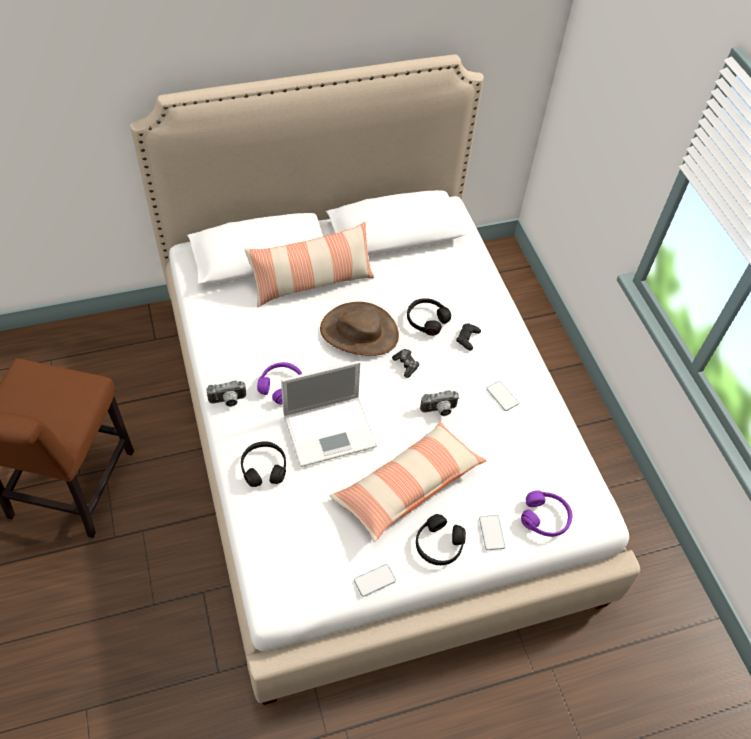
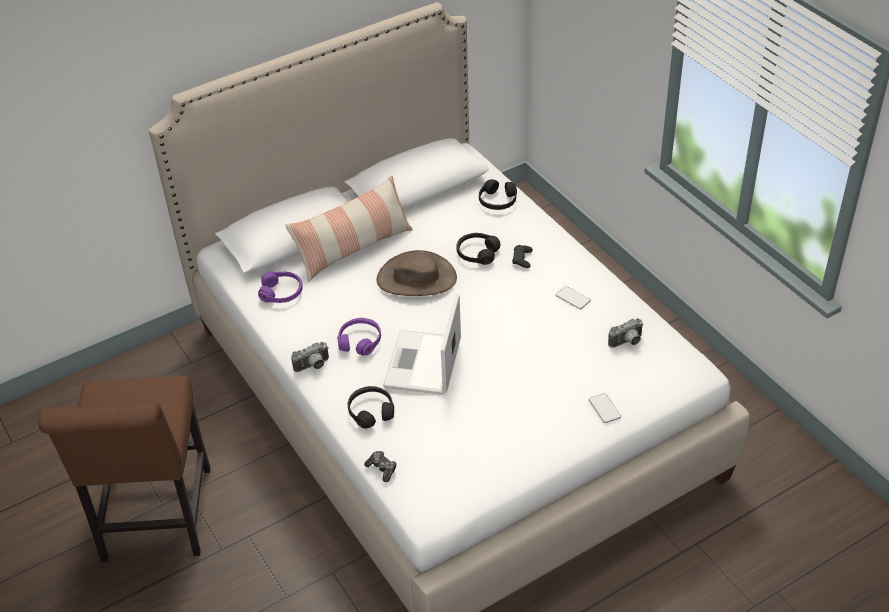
camera: 10 degrees left, 10 degrees down
(331, 430) = (423, 364): laptop -> laptop turned 135 degrees clockwise
(374, 580) = (512, 473): phone -> none
(406, 365) = (472, 295): game controller -> game controller (382, 469)
(407, 487) = (513, 392): pillow -> none
(439, 410) = (518, 324): camera -> camera (627, 342)
(439, 544) = (560, 430): black headphones -> black headphones (497, 201)
(545, 518) = (649, 384): purple headphones -> purple headphones (281, 292)

